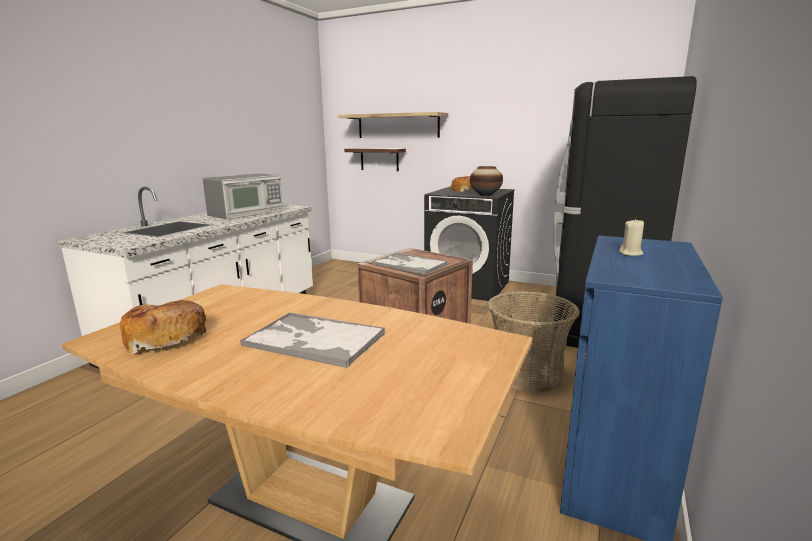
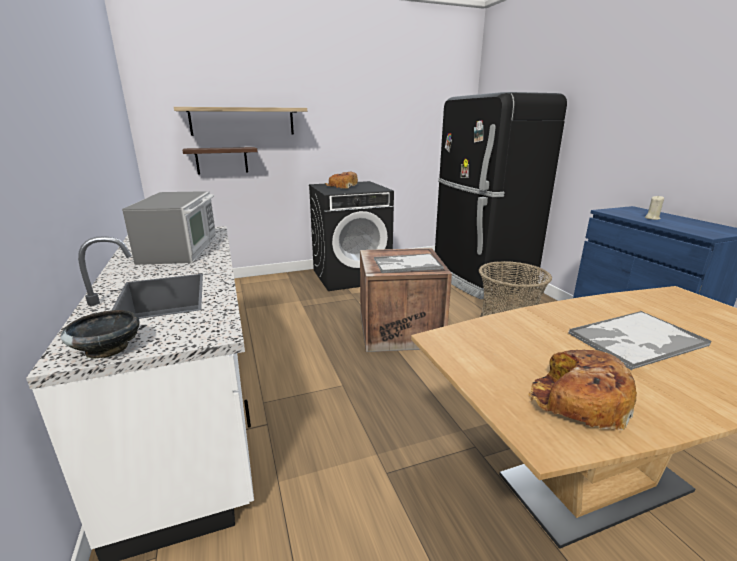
camera: 45 degrees left, 5 degrees up
(94, 239) = (108, 349): none -> black bowl
(485, 195) = (375, 189): vase -> none

